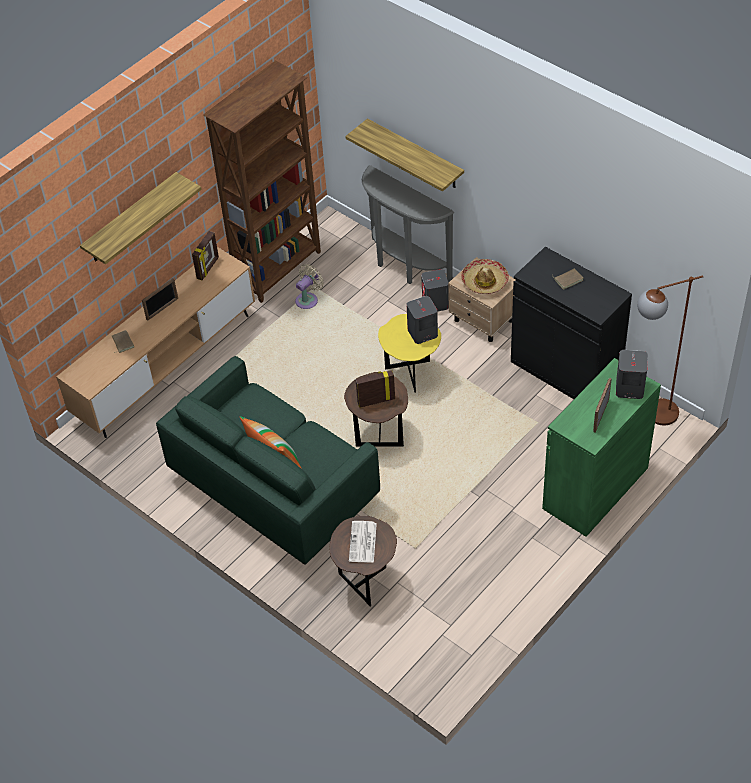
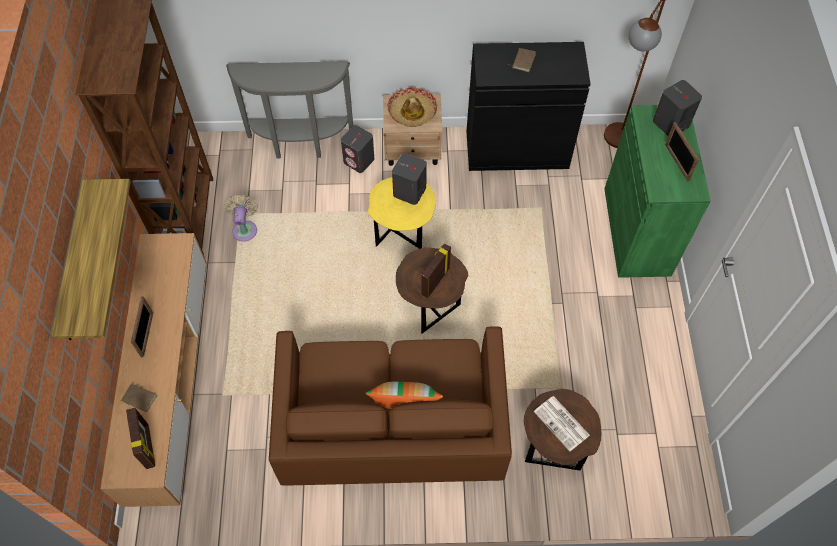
camera: 45 degrees left, 10 degrees up
(208, 268) = (153, 261): picture frame -> picture frame (148, 446)
(275, 488) = (392, 426): green sofa -> brown sofa
(415, 155) = (286, 24): shelf -> none

